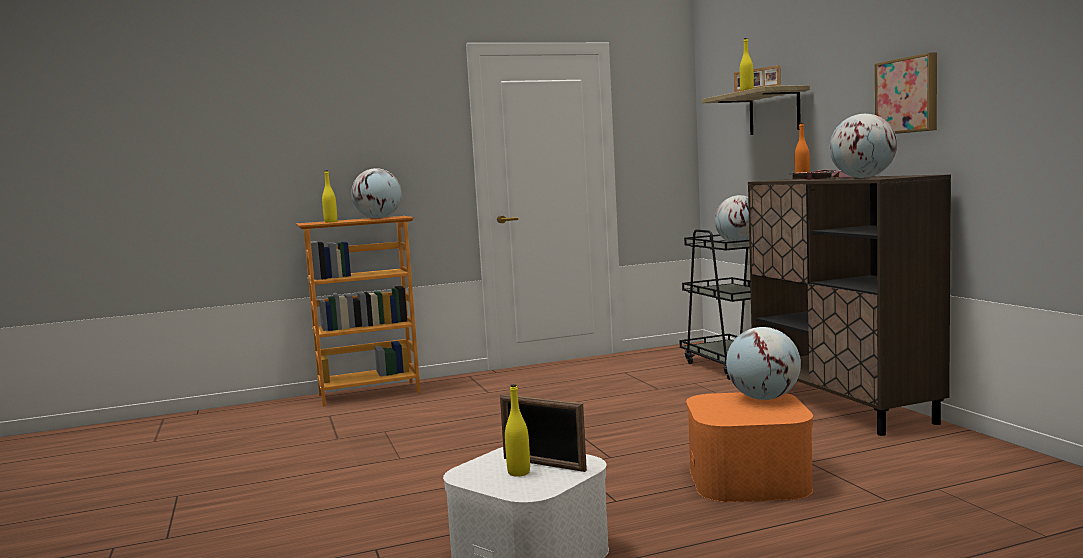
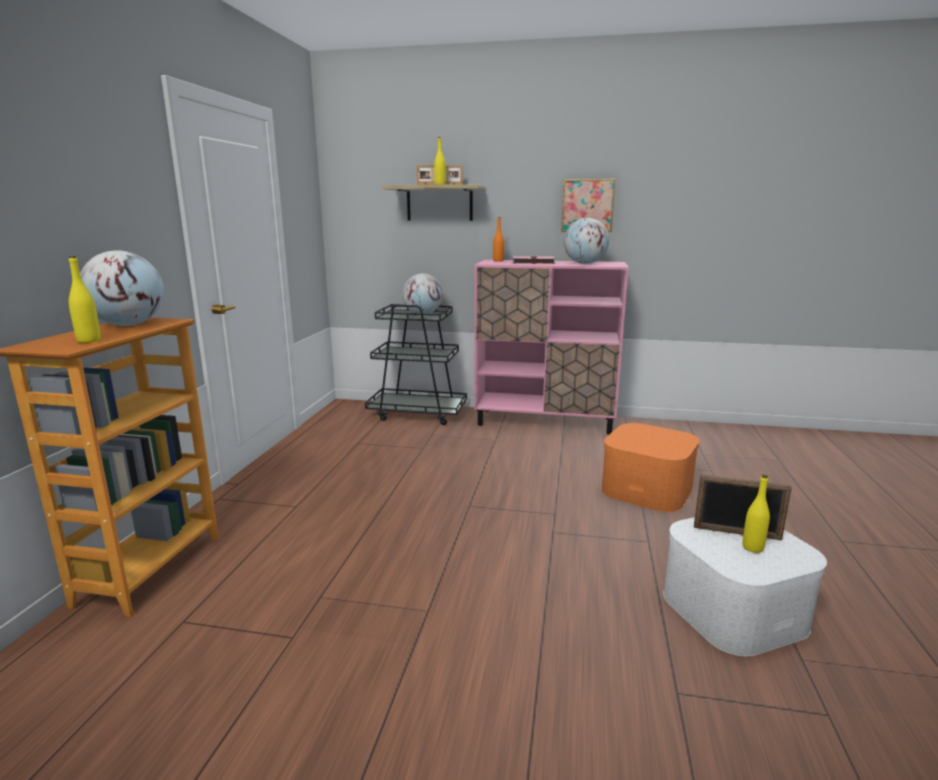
camera: 60 degrees left, 10 degrees up
(543, 464) = (736, 533): picture frame -> picture frame turned 45 degrees clockwise
(764, 398) = (637, 430): globe -> none
(842, 404) = (545, 421): brown cabinet -> pink cabinet

